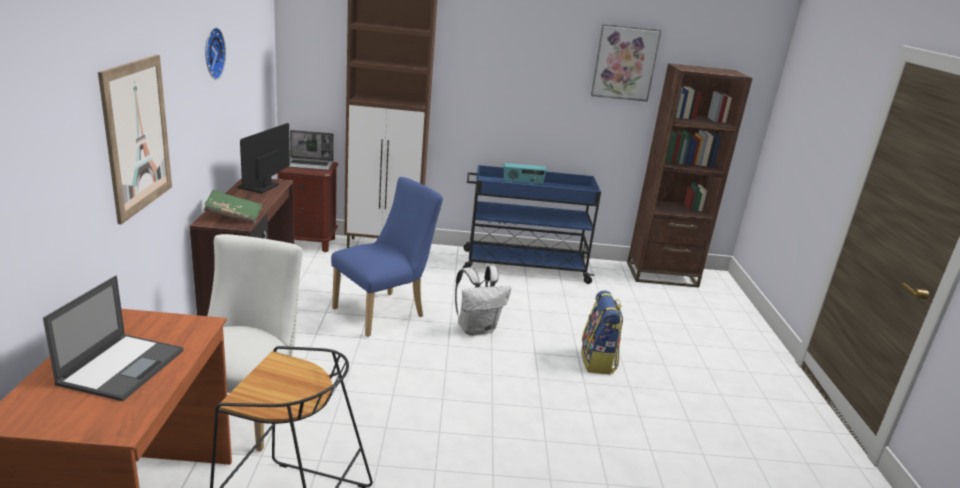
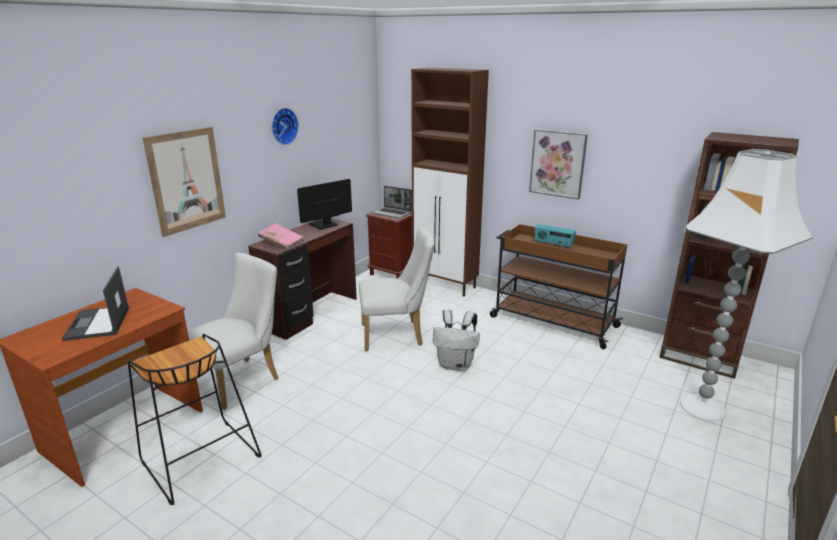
camera: 35 degrees right, 0 degrees up
(123, 366) = (98, 323): laptop -> laptop turned 120 degrees clockwise
(234, 215) = (281, 242): green book -> pink book
(384, 311) = (397, 335): blue chair -> white chair
(523, 266) = (551, 321): blue cart -> brown cart
(598, 361) = (540, 420): backpack -> none
(624, 63) = (663, 132): picture -> picture (557, 163)
(699, 317) = (702, 408): none -> white floor lamp

